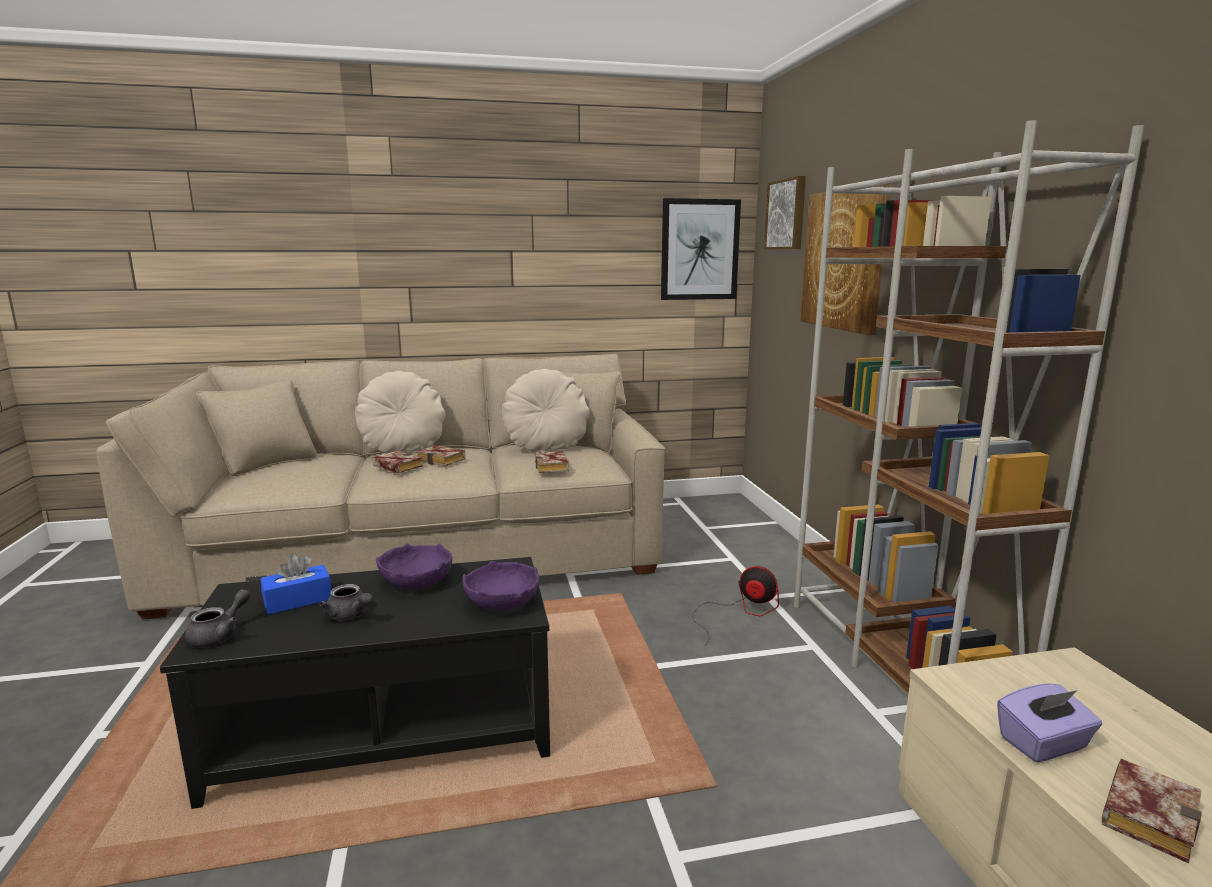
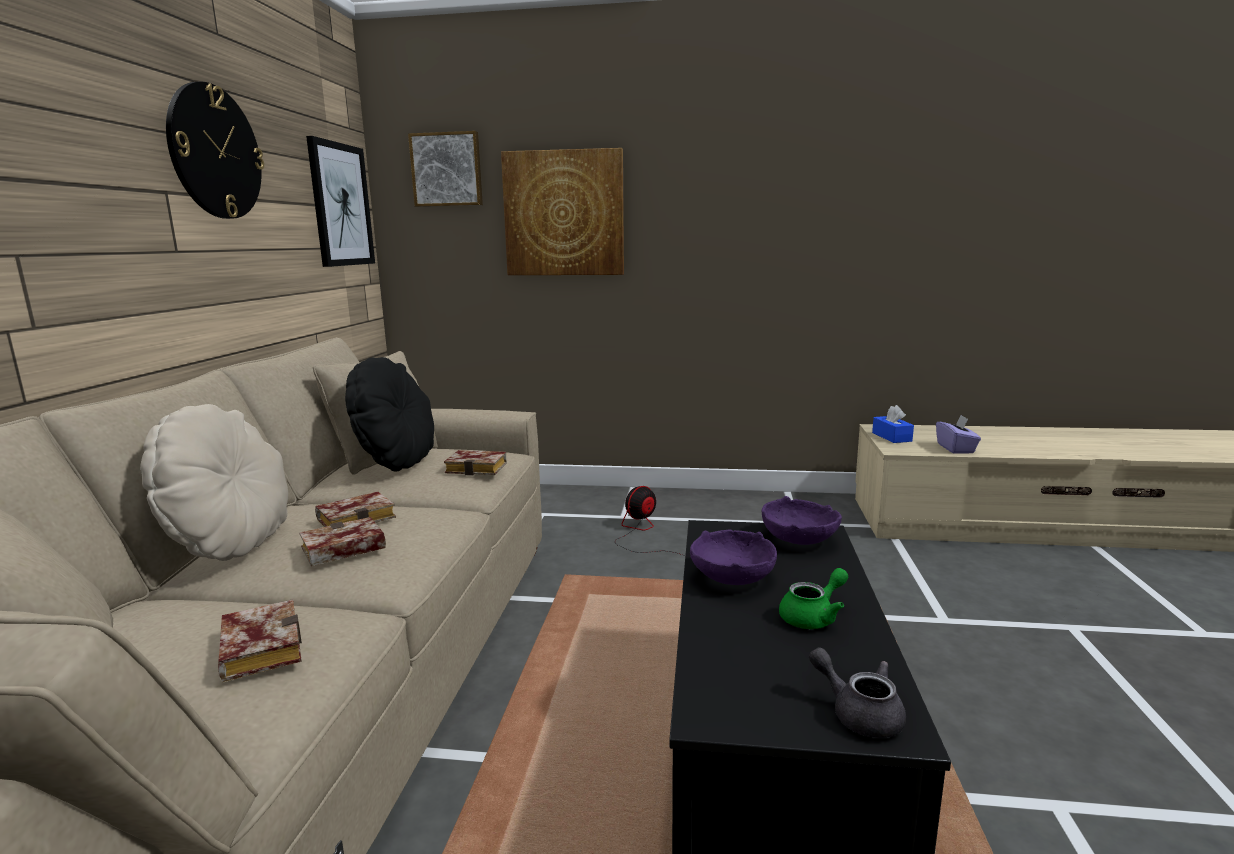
camera: 70 degrees left, 0 degrees up
(298, 600) = (760, 655): blue tissue box -> blue tissue box (891, 437)
(350, 616) = (813, 617): grey teapot -> green teapot
(546, 448) = (397, 464): beige pillow -> black pillow
(555, 222) = (215, 152): none -> wall clock
(894, 662) = (741, 503): brown bookcase -> none
(1145, 813) = (1004, 447): book -> book (258, 647)

